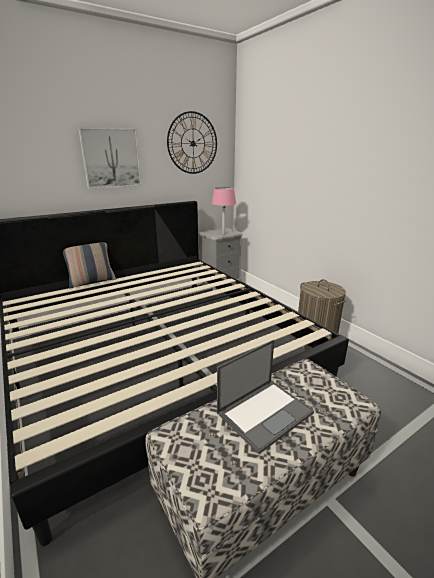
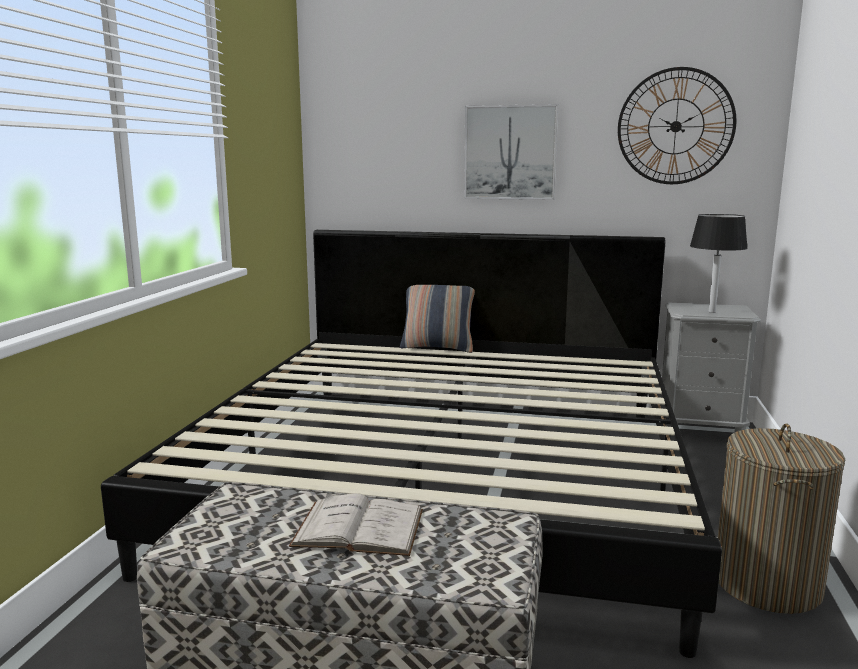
camera: 45 degrees right, 10 degrees down
(223, 233) = (711, 312): pink table lamp -> black table lamp
(265, 412) = (359, 527): laptop -> white book

